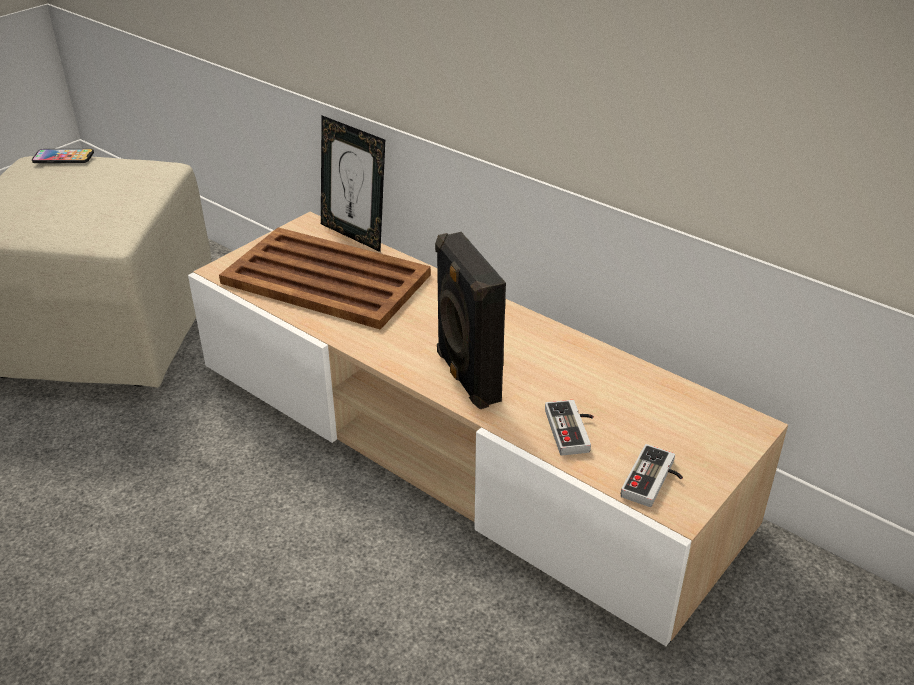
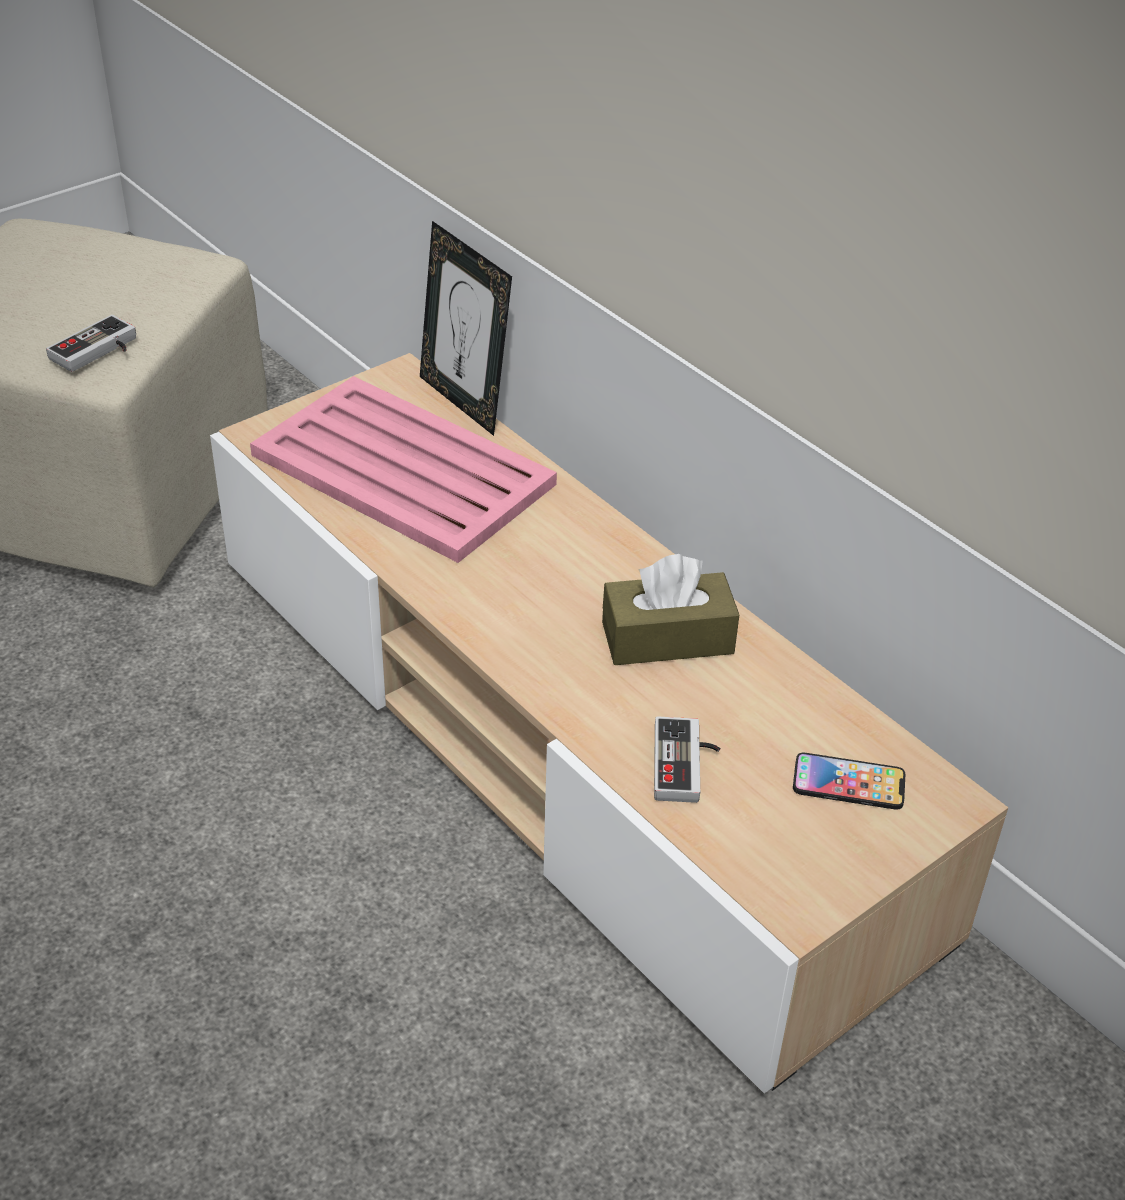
camera: 10 degrees right, 5 degrees up
(63, 157) = (67, 229): phone -> phone (848, 783)
(327, 280) = (404, 471): brown tray -> pink tray
(466, 377) = (557, 658): black speaker -> none
(534, 355) = (667, 638): none -> brown tissue box
(655, 481) = (777, 862): game controller -> game controller (98, 351)

